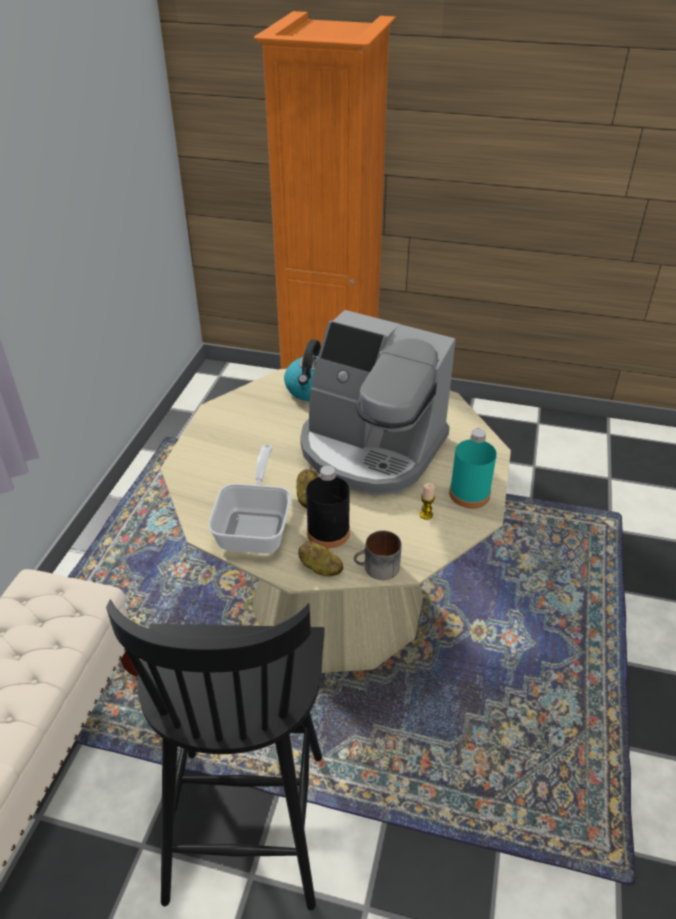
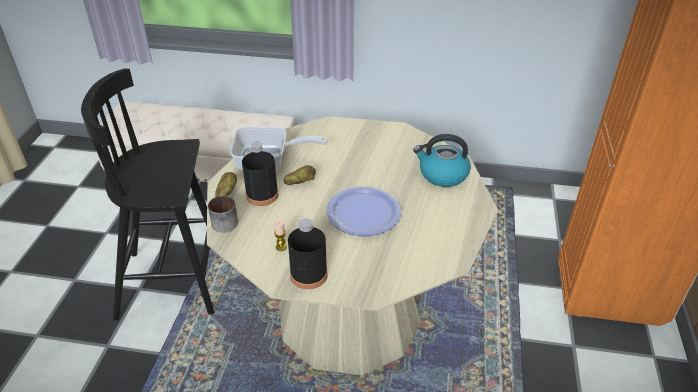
camera: 85 degrees right, 0 degrees up
(370, 449) = (363, 212): coffee machine -> plate
(469, 494) = (308, 275): turquoise bottle -> black bottle

